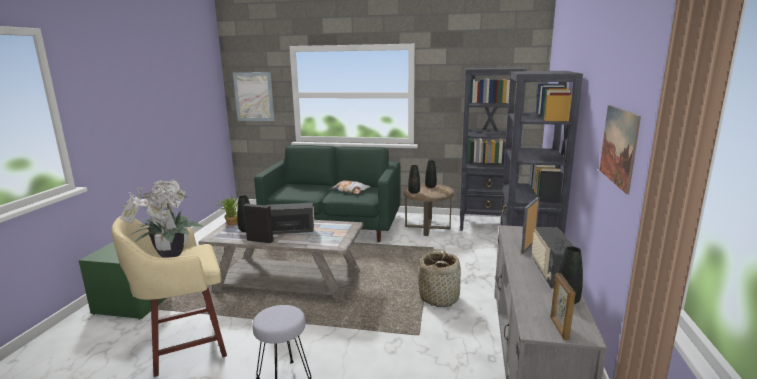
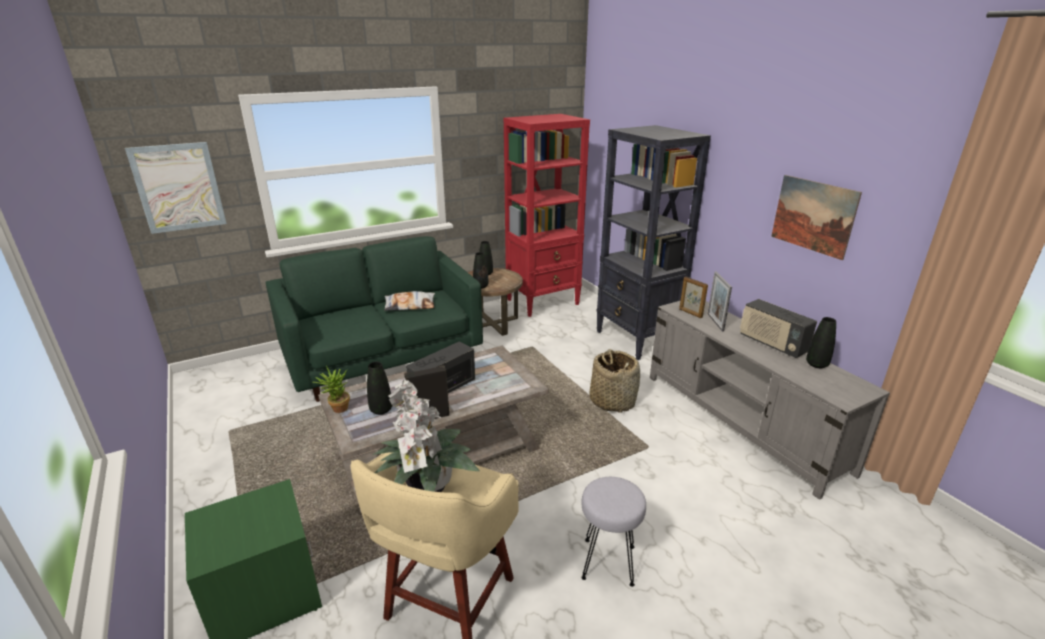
camera: 40 degrees left, 10 degrees up
(486, 225) = (543, 302): black bookcase -> red bookcase
(559, 328) = (850, 391): picture frame -> picture frame (690, 313)

